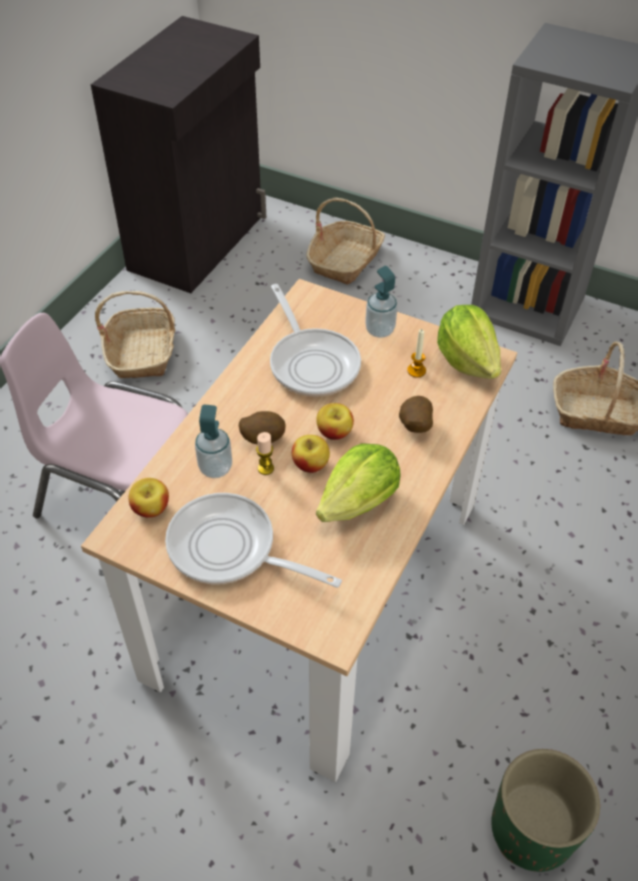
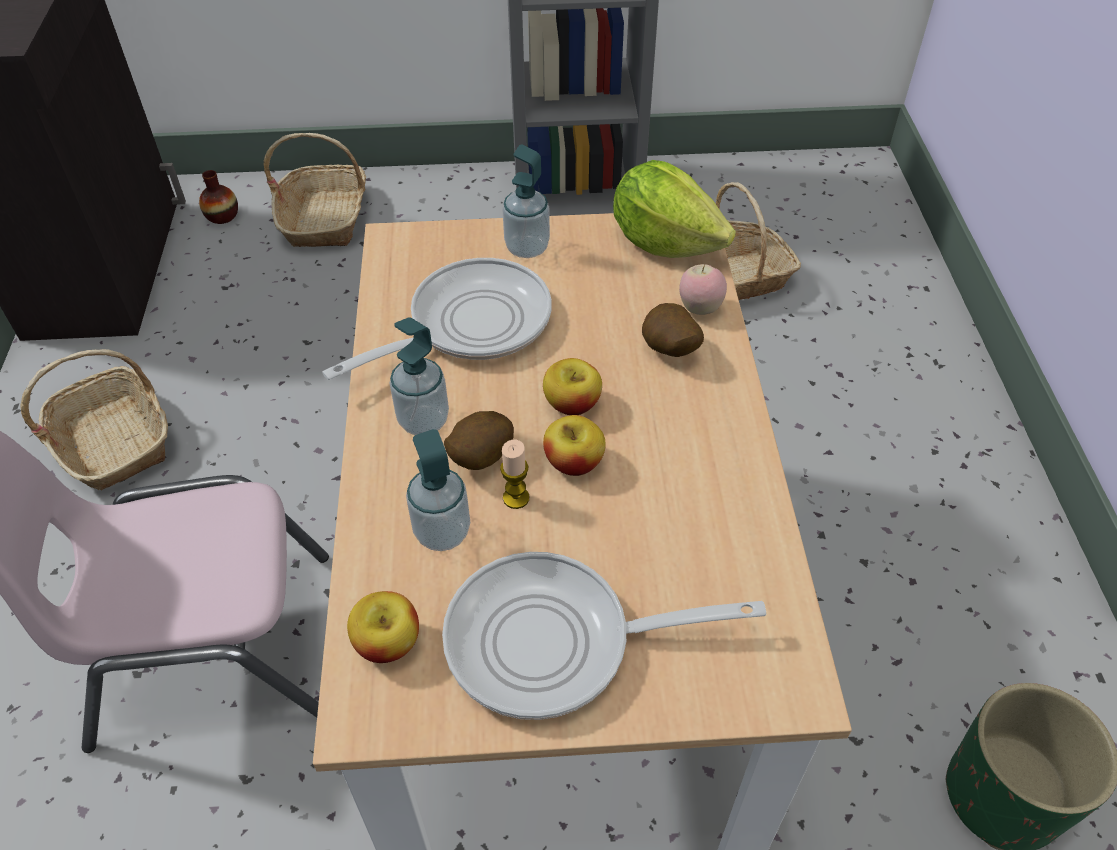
camera: 30 degrees left, 0 degrees up
(248, 405) = (423, 420): none -> soap dispenser
(283, 235) = (222, 216): none -> vase
(312, 362) = (469, 325): frying pan -> frying pan turned 75 degrees counterclockwise
(359, 502) = (679, 482): lettuce -> none
(416, 371) = (614, 279): candle -> none
(454, 410) = (700, 308): none -> apple

